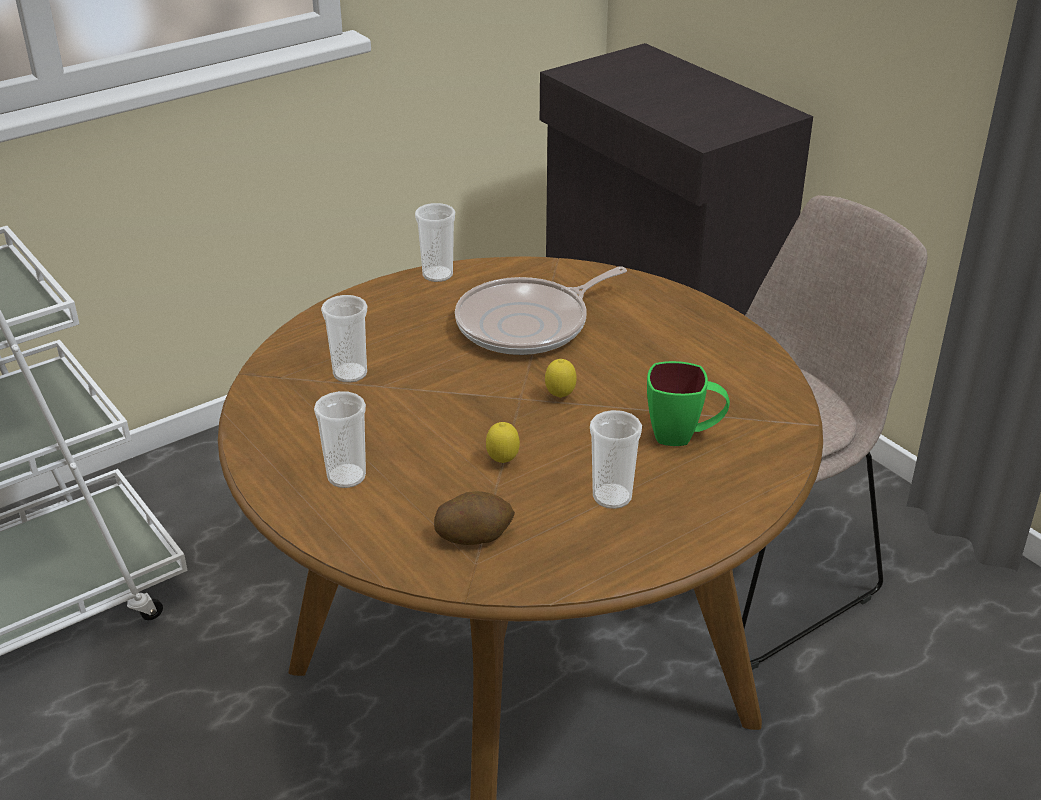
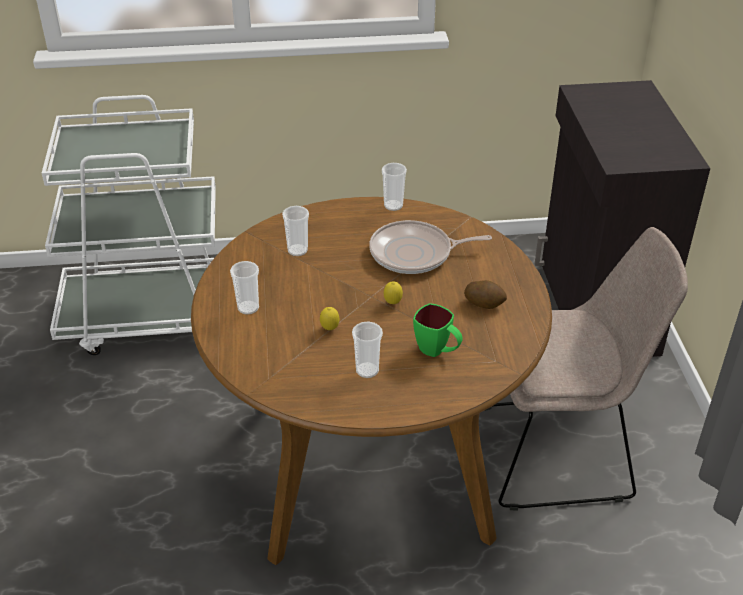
camera: 30 degrees right, 5 degrees up
(474, 535) = (281, 363): potato -> potato (484, 303)

